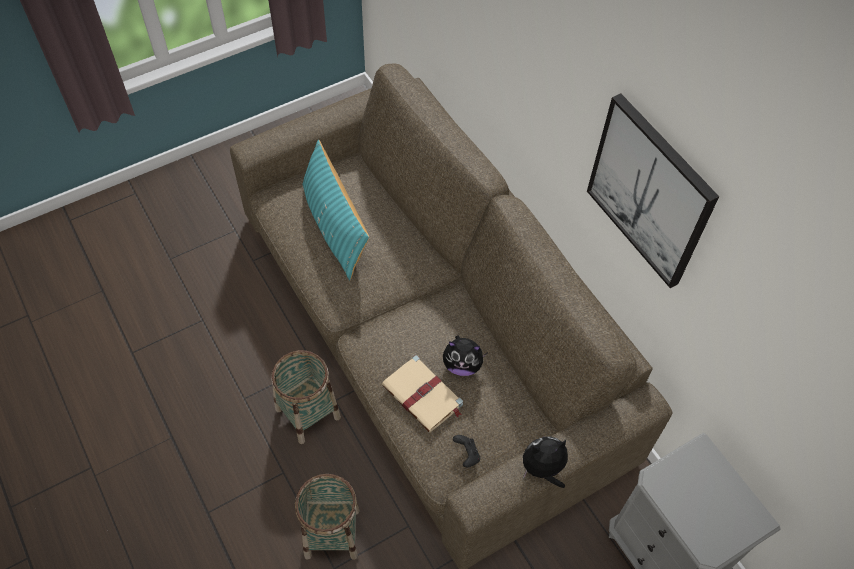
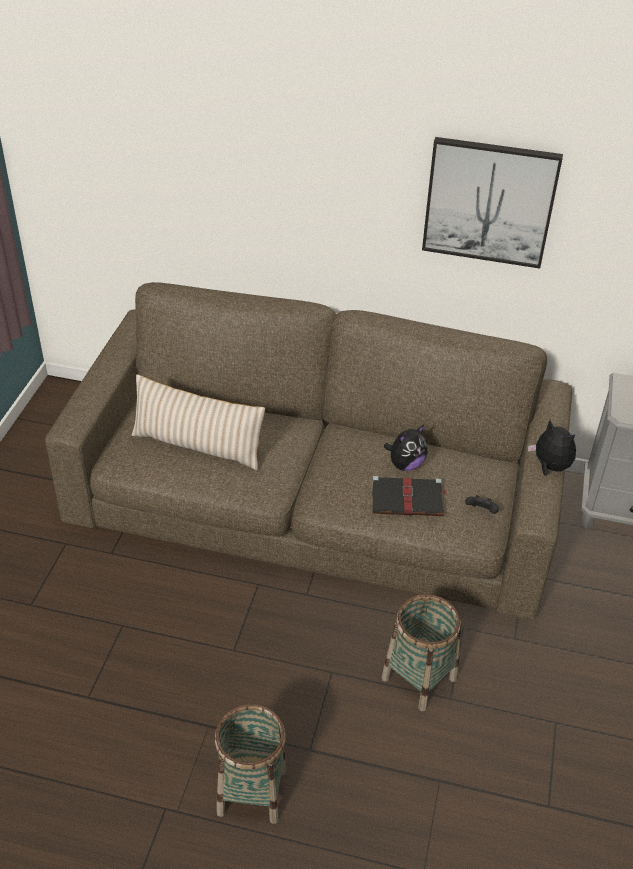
camera: 45 degrees left, 15 degrees down
(308, 413) = (297, 619): basket -> basket (251, 791)
(334, 227) = (197, 445): turquoise pillow -> beige pillow
(423, 396) = (408, 499): beige book -> black book
(543, 469) = (550, 467): plush toy -> plush toy turned 105 degrees clockwise

